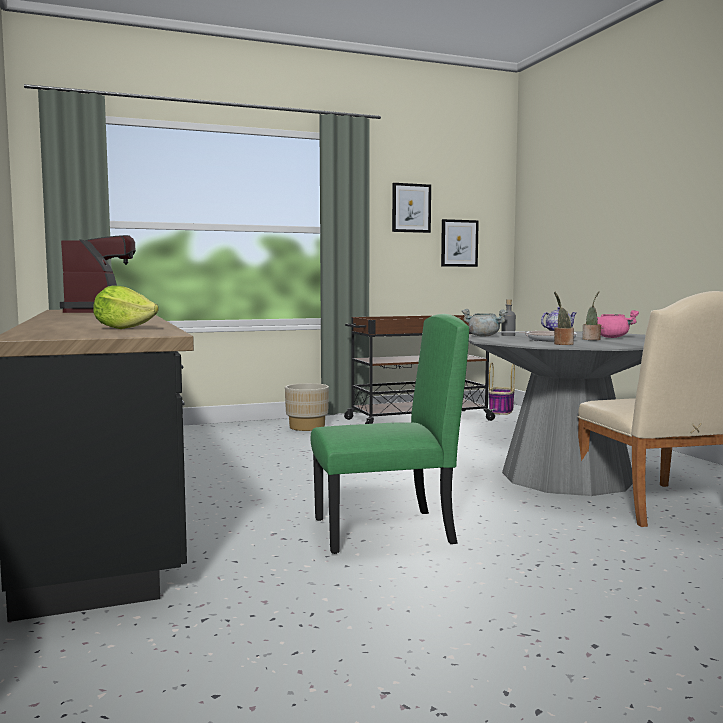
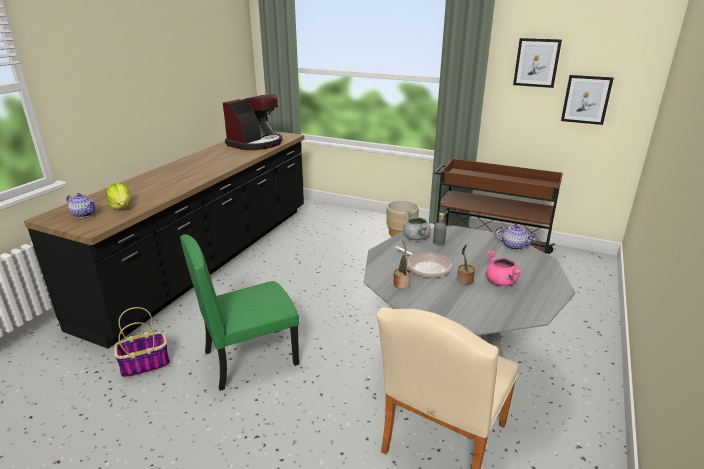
camera: 45 degrees right, 20 degrees up
(86, 332) = (84, 214): none -> teapot
(383, 531) = (250, 357): green chair -> green chair turned 120 degrees clockwise
(501, 411) = (581, 265): basket -> basket (146, 365)

